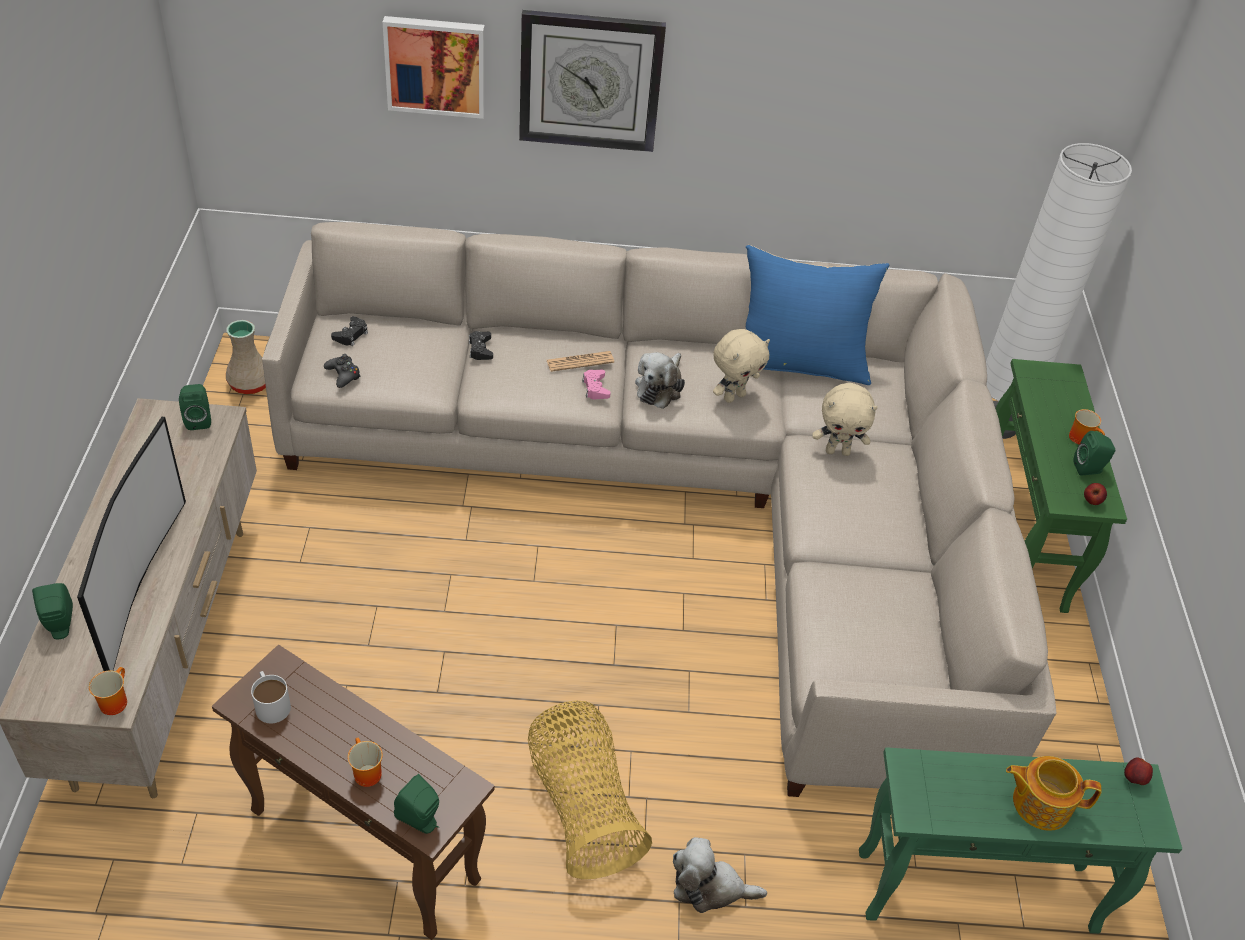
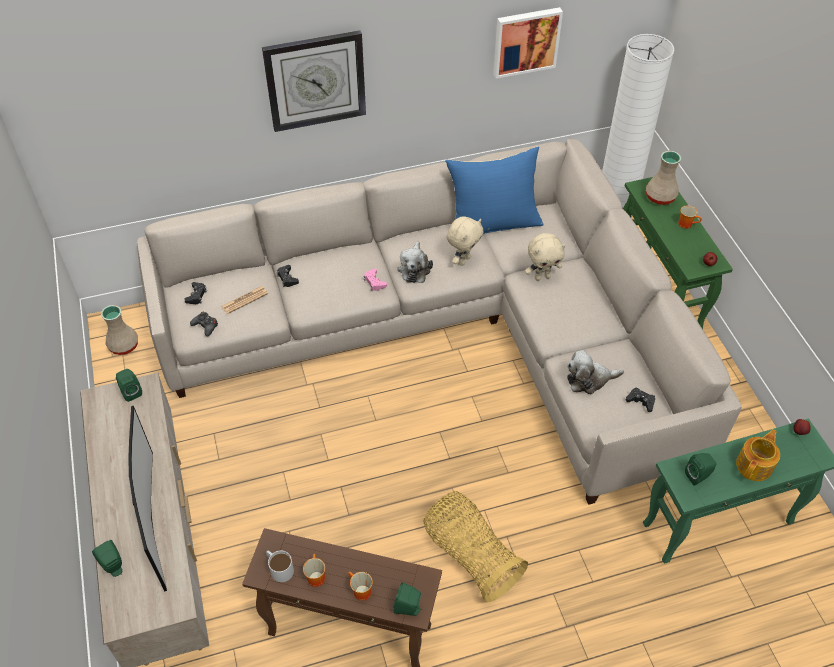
camera: 15 degrees left, 5 degrees up
(113, 701) = (176, 603): mug -> mug (314, 576)
(436, 65) = (207, 98): picture -> picture (525, 41)
(580, 362) = (356, 267): newspaper -> newspaper (244, 300)
(709, 887) = (567, 577): plush toy -> plush toy (589, 379)
(907, 661) = (640, 401): none -> black game controller
(1040, 803) = (755, 465): teapot -> teapot turned 135 degrees clockwise
(1056, 391) = (659, 197): none -> beige vase
(1089, 469) = (699, 243): green speaker -> green speaker (698, 476)

